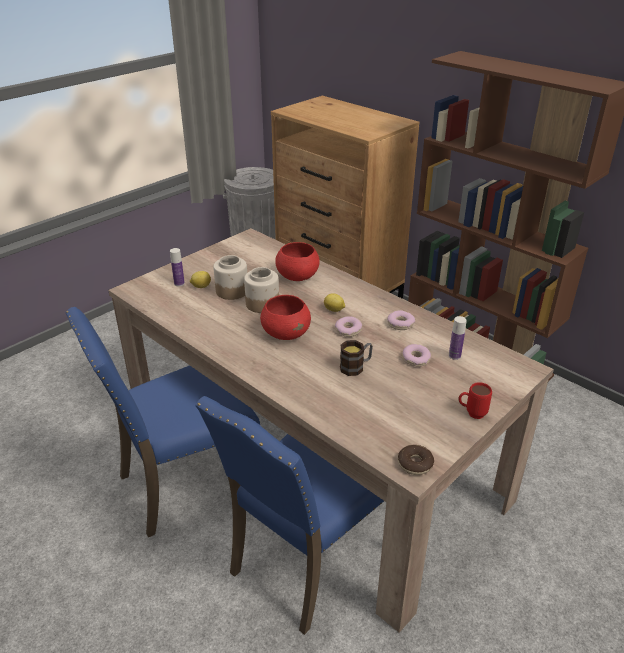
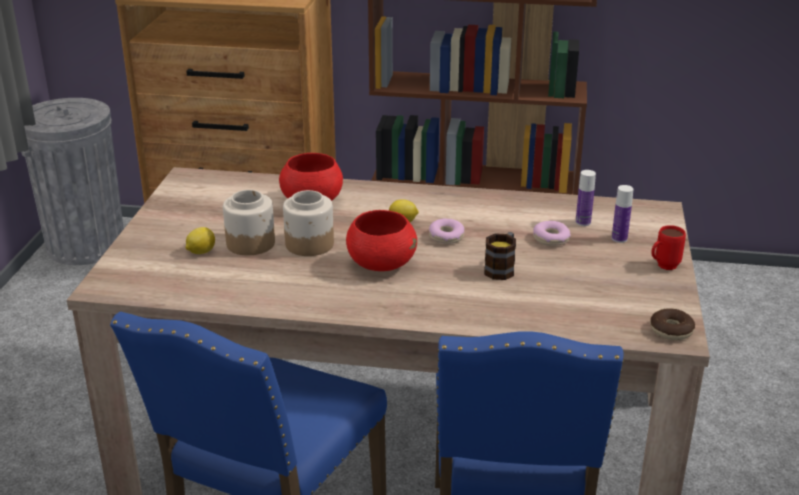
camera: 35 degrees left, 5 degrees down
(179, 283) = (165, 258): bottle -> bottle (619, 239)
(400, 324) = (492, 212): donut -> none

